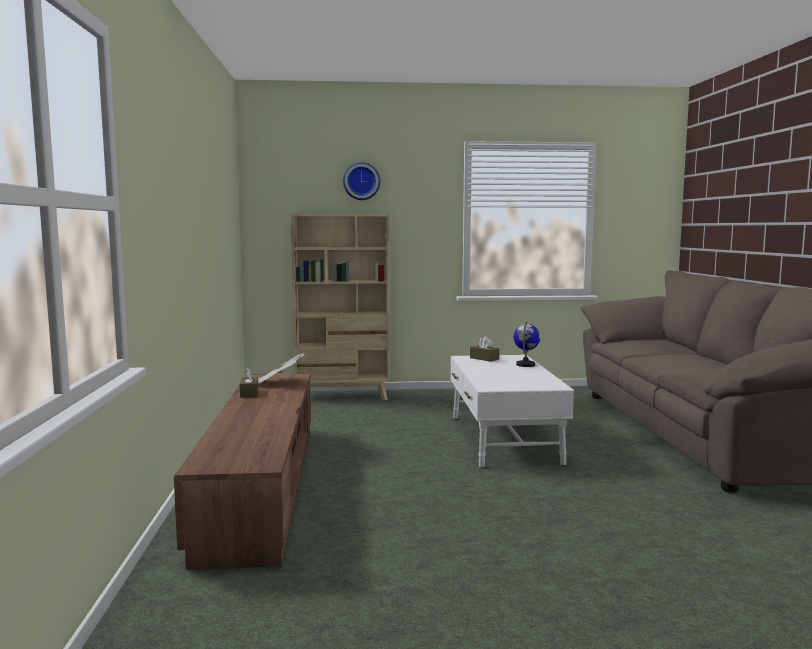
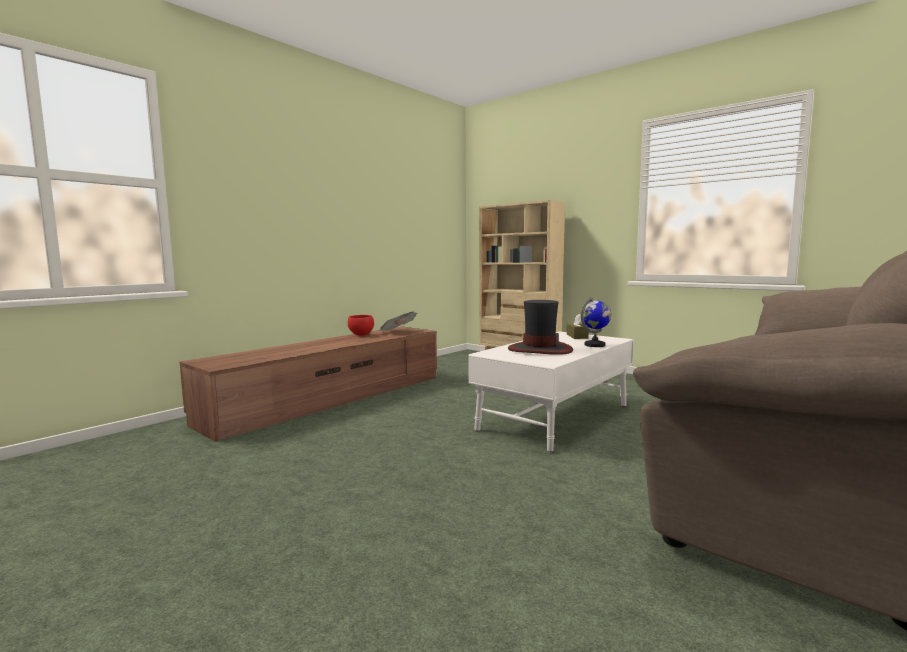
camera: 45 degrees right, 0 degrees up
(249, 393) = (361, 335): brown tissue box -> red bowl
(361, 181) = (548, 174): wall clock -> none
(508, 376) = (539, 349): none -> hat

